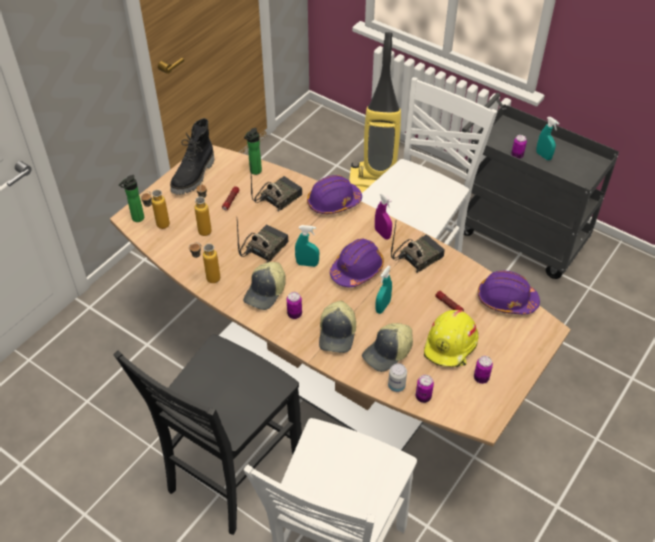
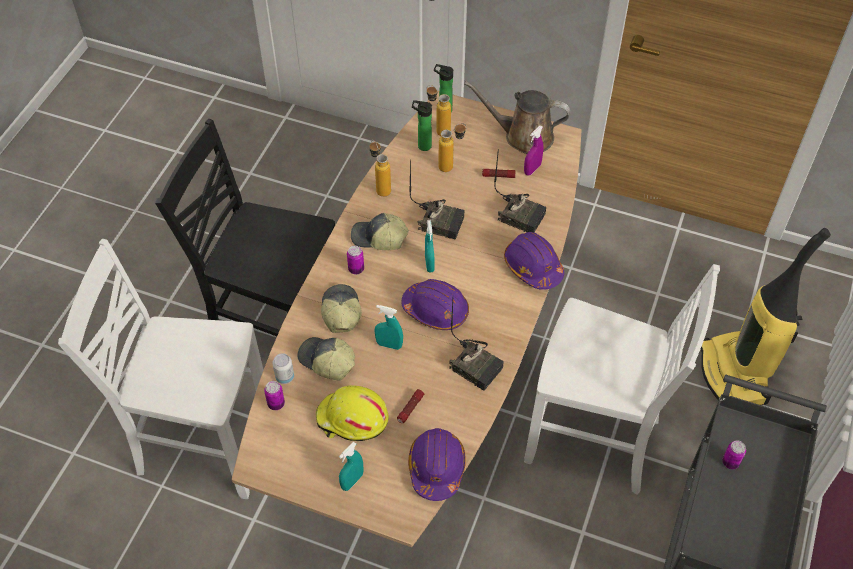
camera: 75 degrees right, 5 degrees up
(194, 176) = (523, 136): black boot -> brown watering can
(254, 172) = (552, 184): bottle -> bottle (422, 146)
(338, 334) = (340, 312): cap -> cap turned 90 degrees clockwise
(382, 234) = (500, 324): purple spray bottle -> purple spray bottle (532, 169)
(481, 378) = (313, 455): can -> none
(543, 156) = (746, 496): turquoise spray bottle -> turquoise spray bottle (352, 481)

